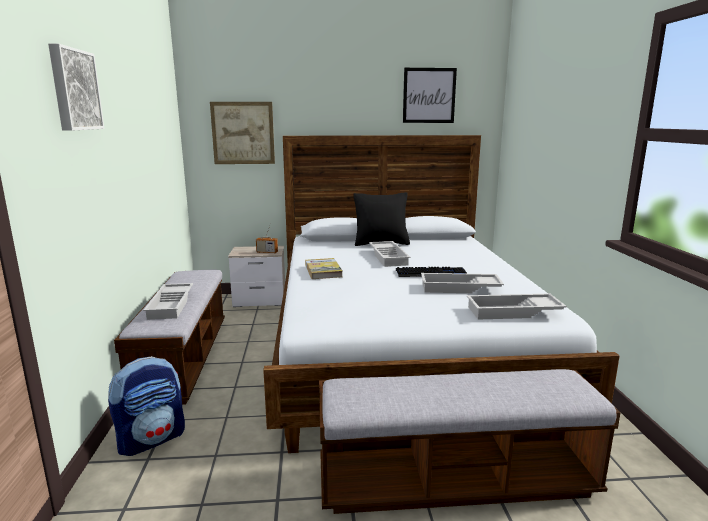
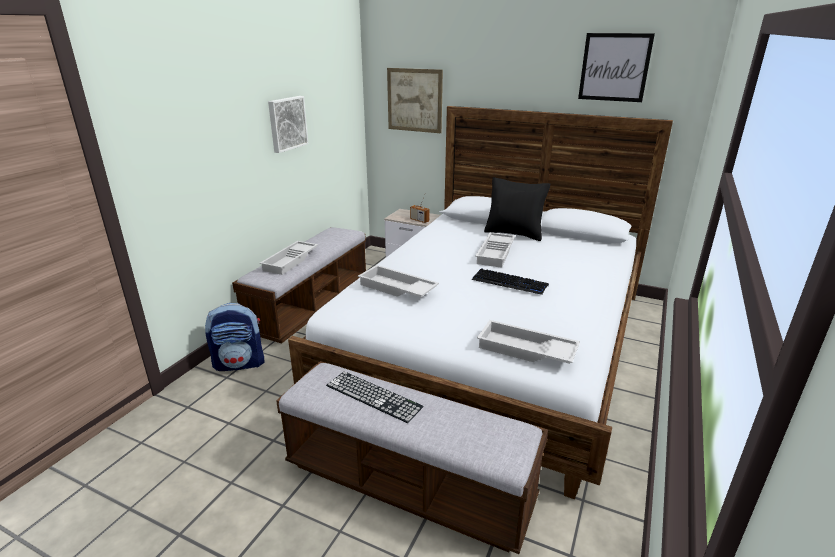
camera: 30 degrees right, 10 degrees up
(74, 90) = (196, 88): picture -> picture (287, 123)
(323, 271) = (416, 256): book -> none
(420, 388) = (373, 396): none -> keyboard
(459, 288) = (514, 308): white tray -> white tray (396, 288)

